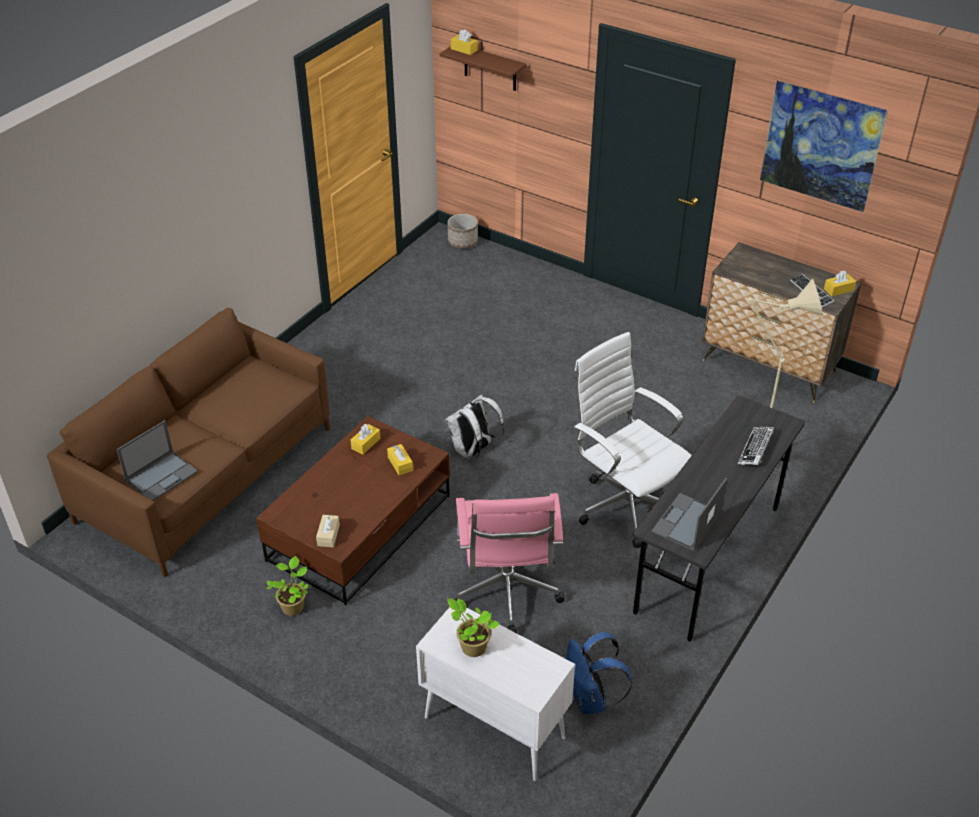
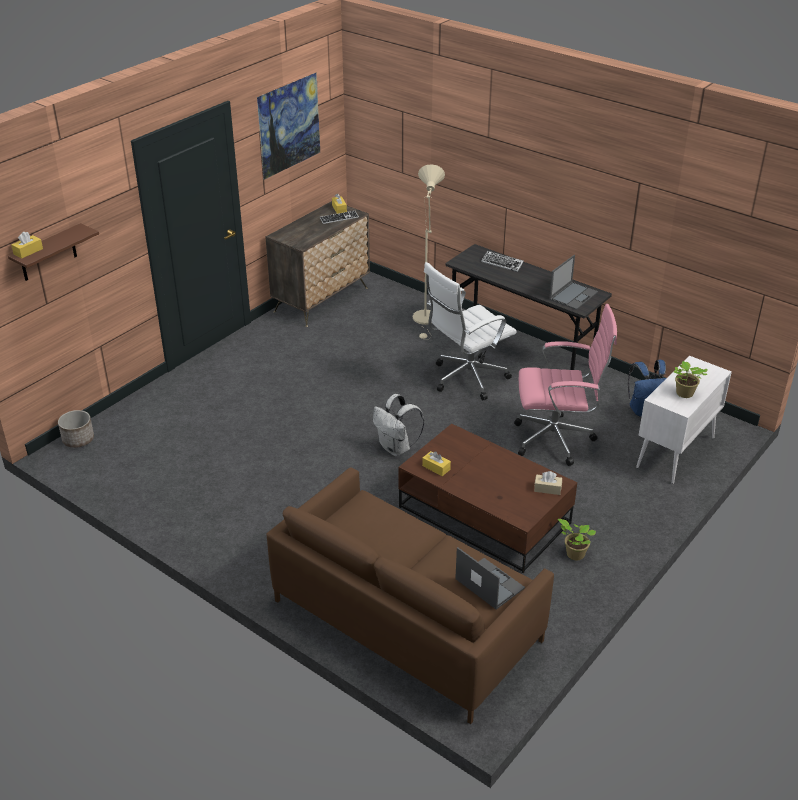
camera: 85 degrees left, 5 degrees down
(400, 464) = (463, 449): yellow tissue box -> none
(686, 523) = (573, 295): laptop -> laptop turned 90 degrees counterclockwise

